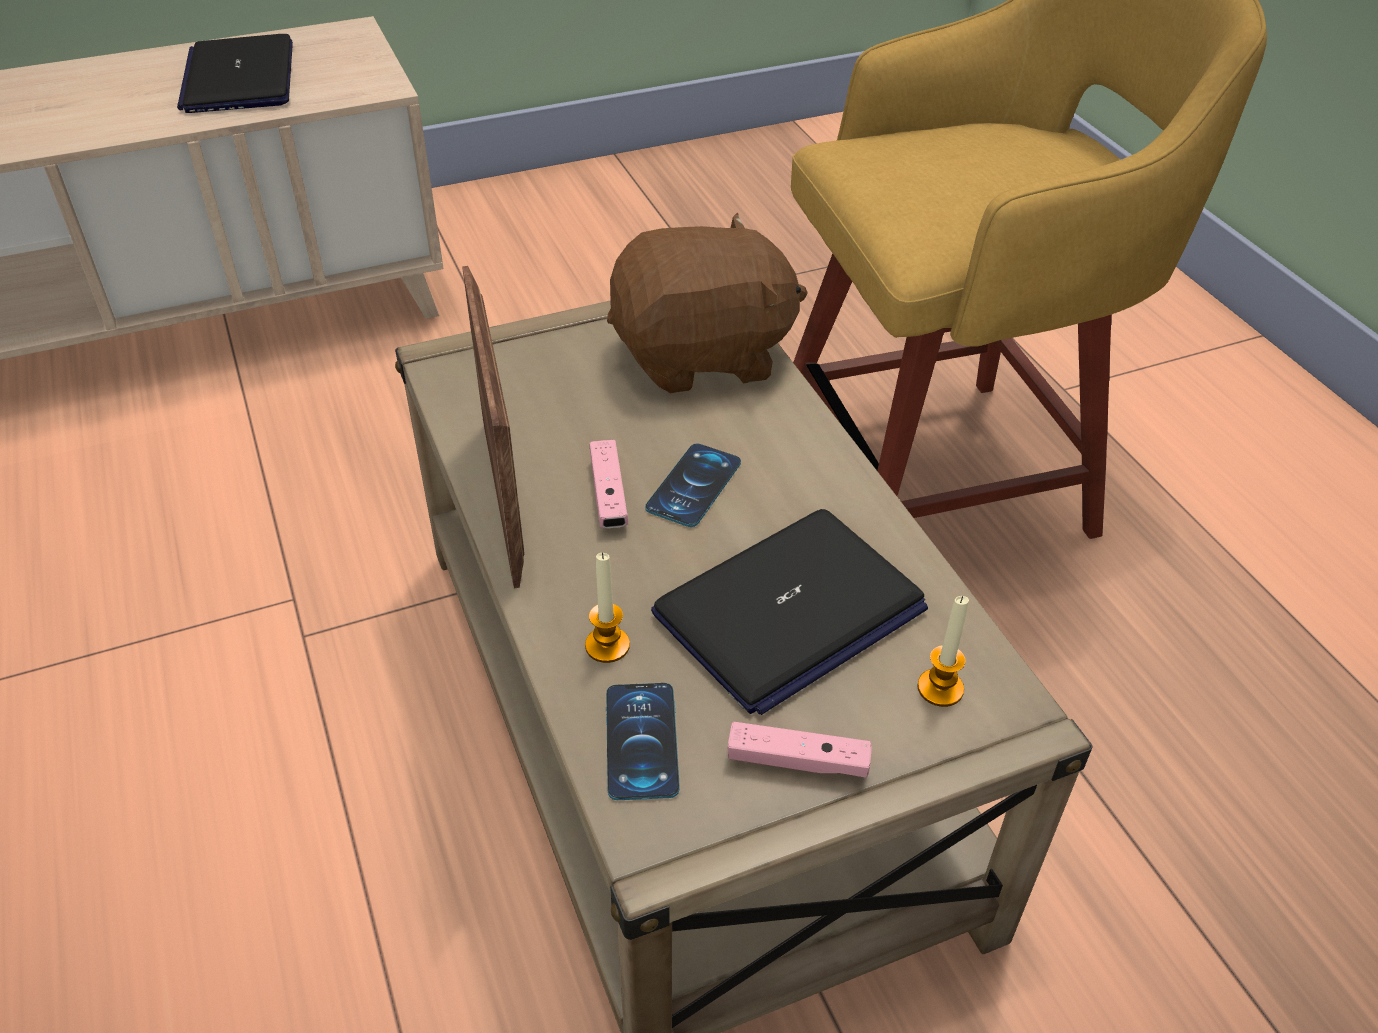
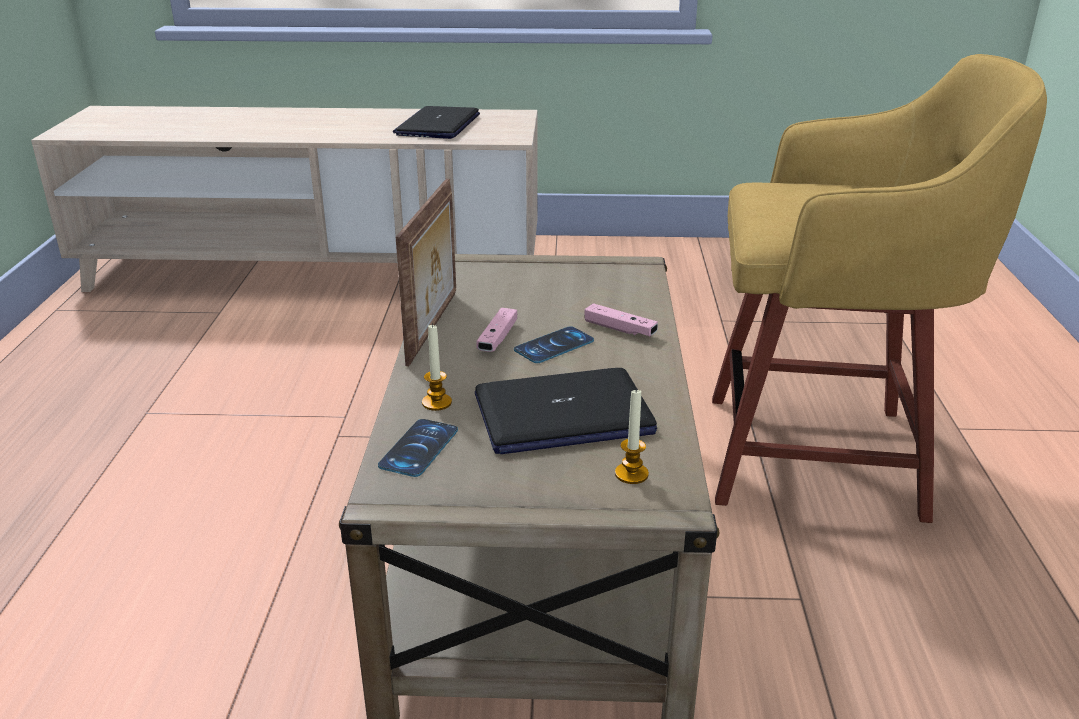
camera: 25 degrees right, 15 degrees down
(702, 356) = (613, 290): brown plush toy -> none
(797, 761) = (505, 481): pink game controller -> pink game controller (620, 329)

